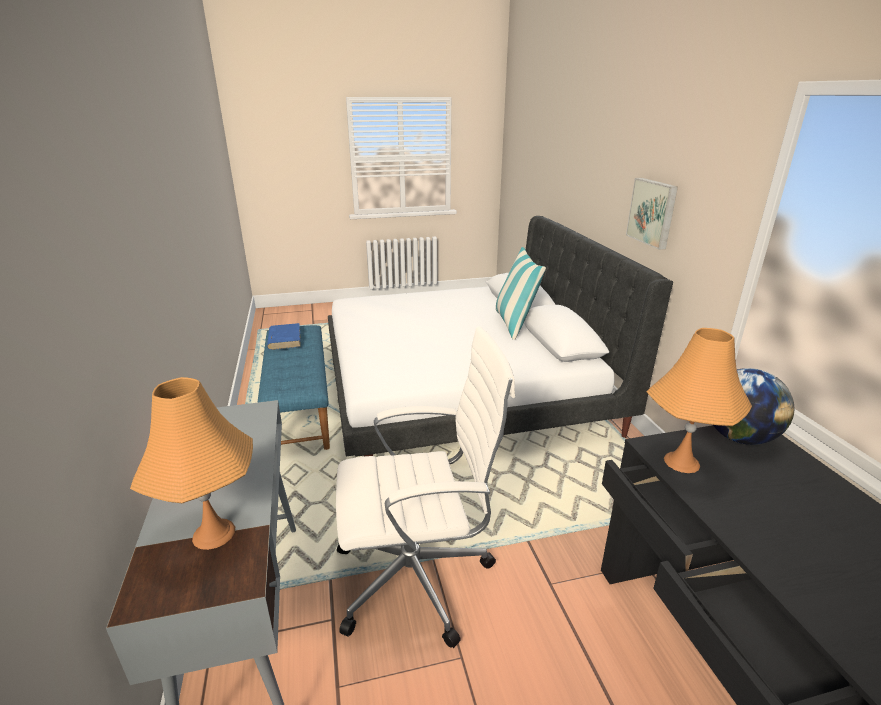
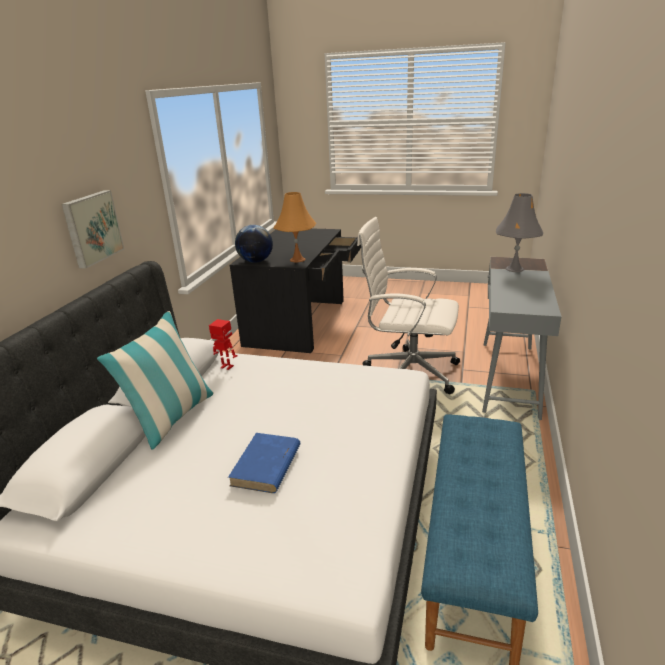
camera: 150 degrees left, 0 degrees up
(214, 533) = (514, 269): orange table lamp -> grey table lamp
(284, 339) = (495, 532): blue book -> blue book (266, 466)
(538, 357) = (226, 367): none -> toy robot

